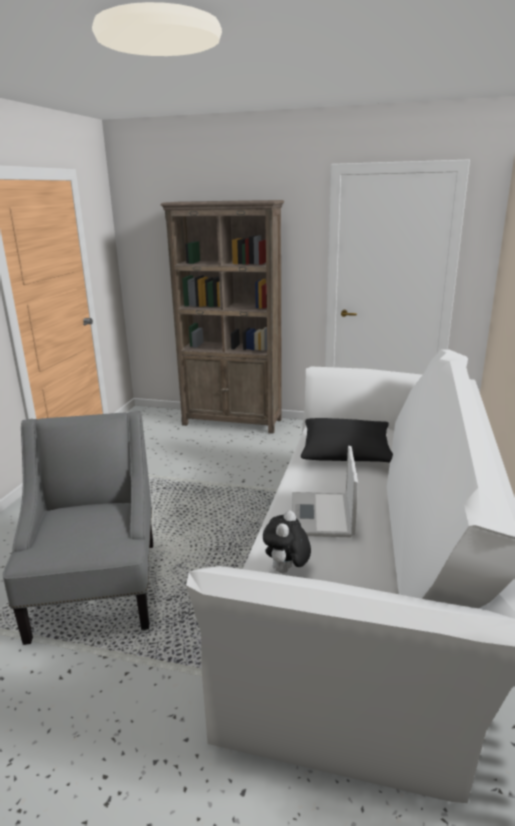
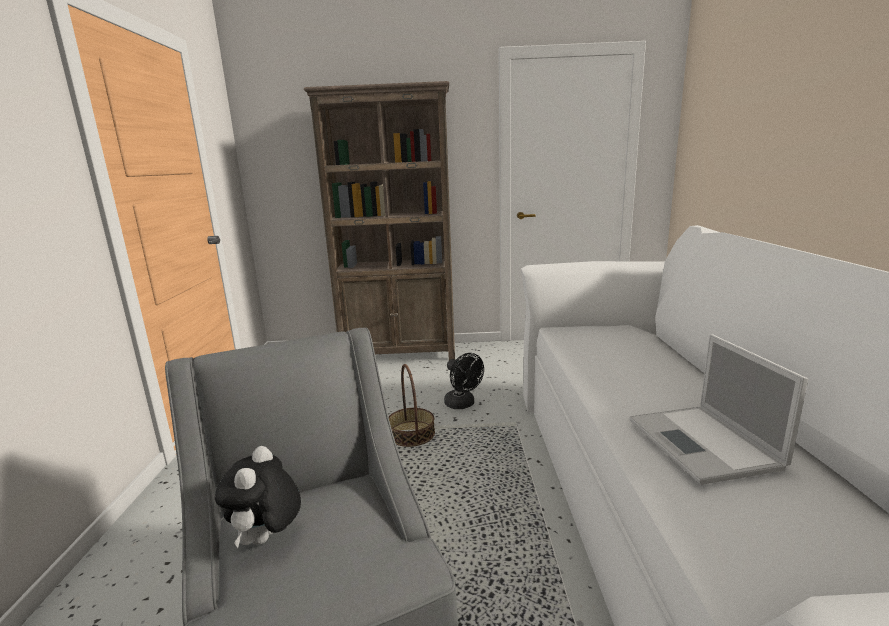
camera: 15 degrees left, 5 degrees down
(205, 486) = (411, 433): none -> basket
(256, 471) = (462, 404): none -> black fan
(286, 571) = (759, 554): plush toy -> plush toy (267, 540)
(346, 451) = (627, 356): black pillow -> none

